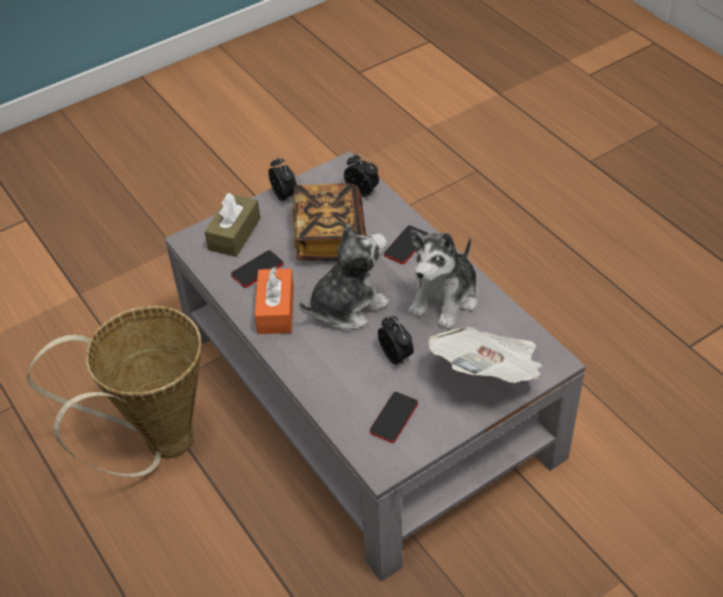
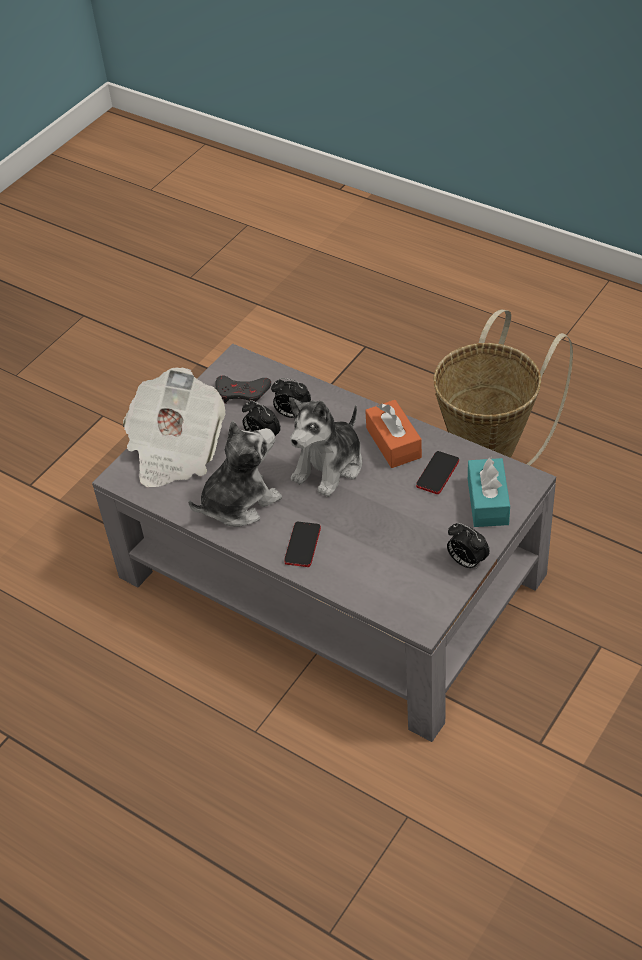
camera: 160 degrees right, 0 degrees up
(234, 234) = (488, 501): brown tissue box -> turquoise tissue box
(330, 238) = (386, 528): book -> none
(363, 192) = (382, 595): alarm clock -> alarm clock (292, 414)
(394, 418) = (242, 393): phone -> grey game controller
(445, 298) = (239, 502): plush toy -> plush toy turned 45 degrees clockwise

